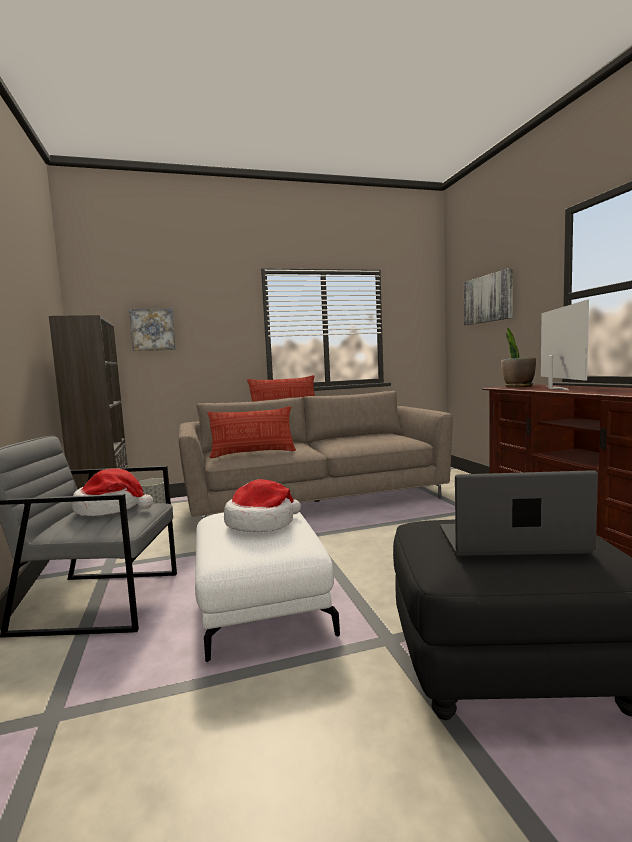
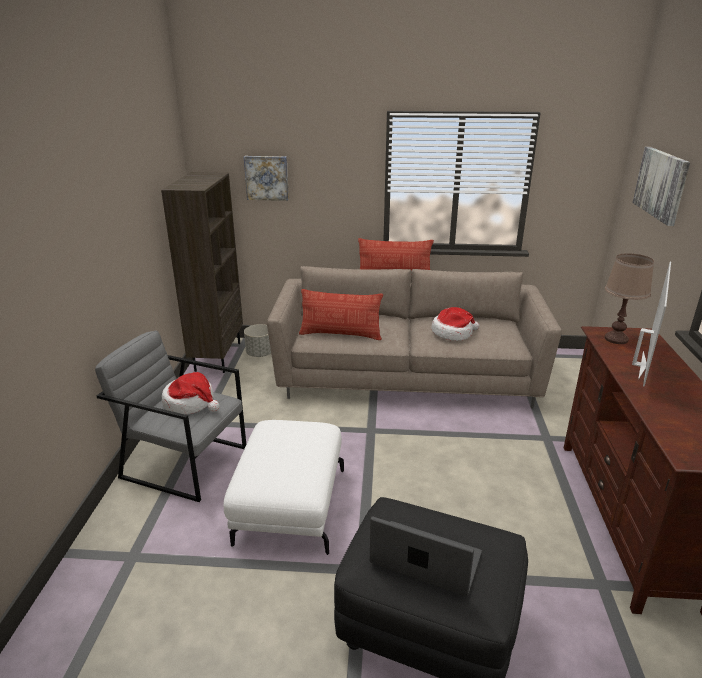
camera: 20 degrees right, 20 degrees up
(262, 523) = (289, 453): hat -> hat (453, 333)
(518, 387) = (616, 339): potted plant -> brown table lamp

